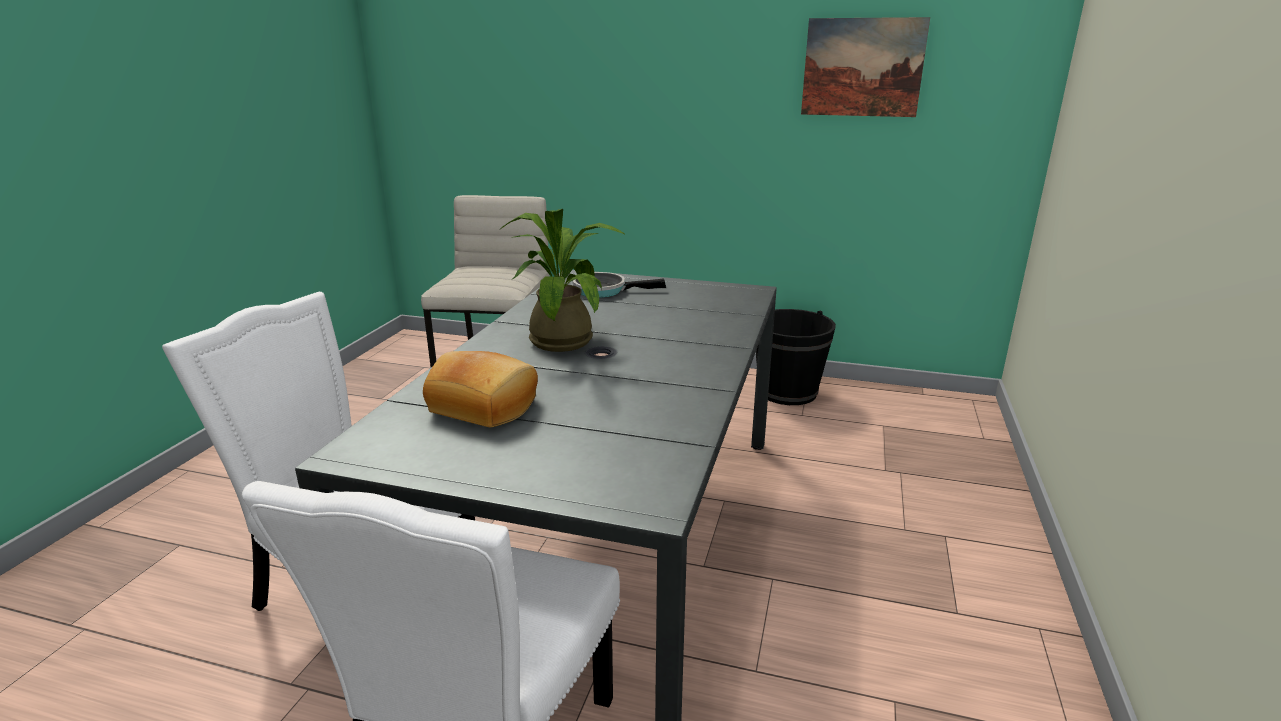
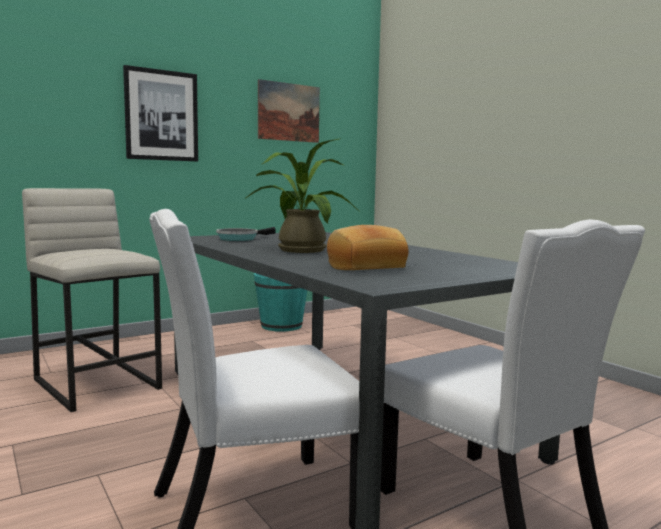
camera: 50 degrees left, 15 degrees down
(660, 88) = (161, 115): none -> picture
(787, 392) = (281, 326): black bucket -> turquoise bucket

